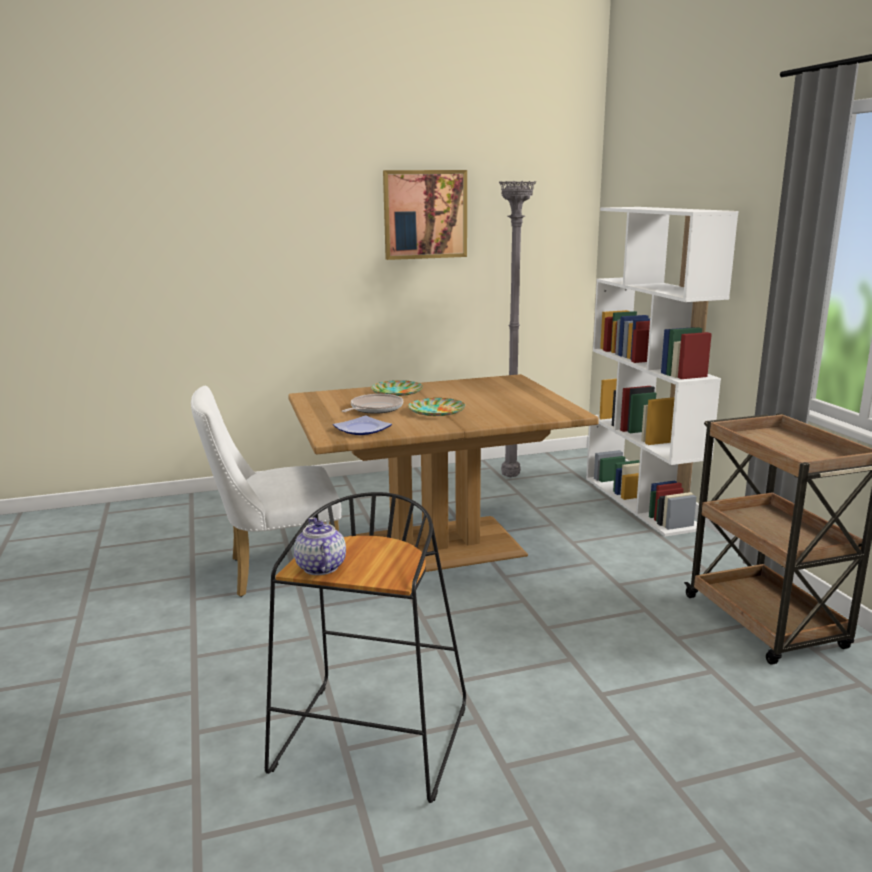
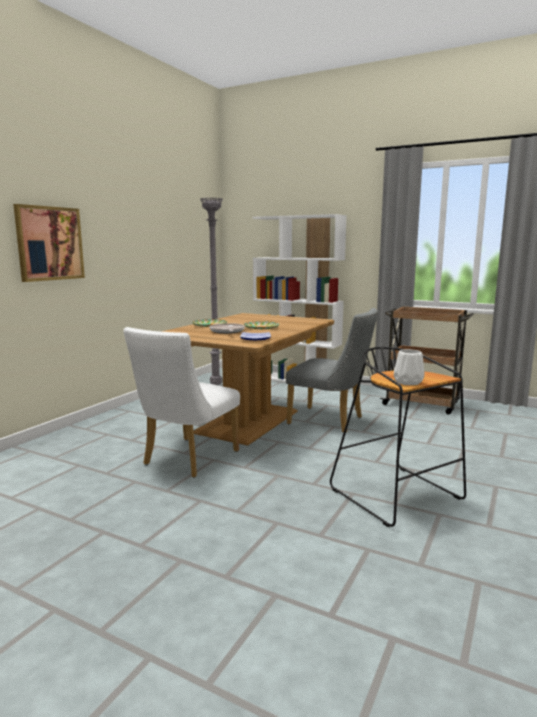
camera: 45 degrees left, 5 degrees down
(320, 567) = (408, 382): teapot -> white vase
(425, 214) = (149, 217): picture -> picture (49, 243)
(538, 591) = (331, 421): none -> grey chair

